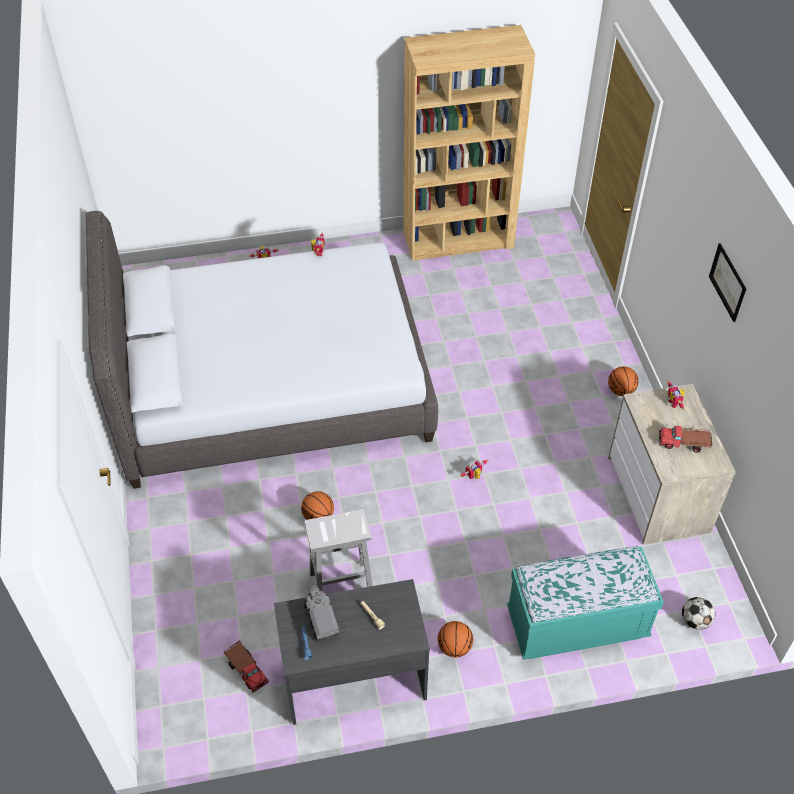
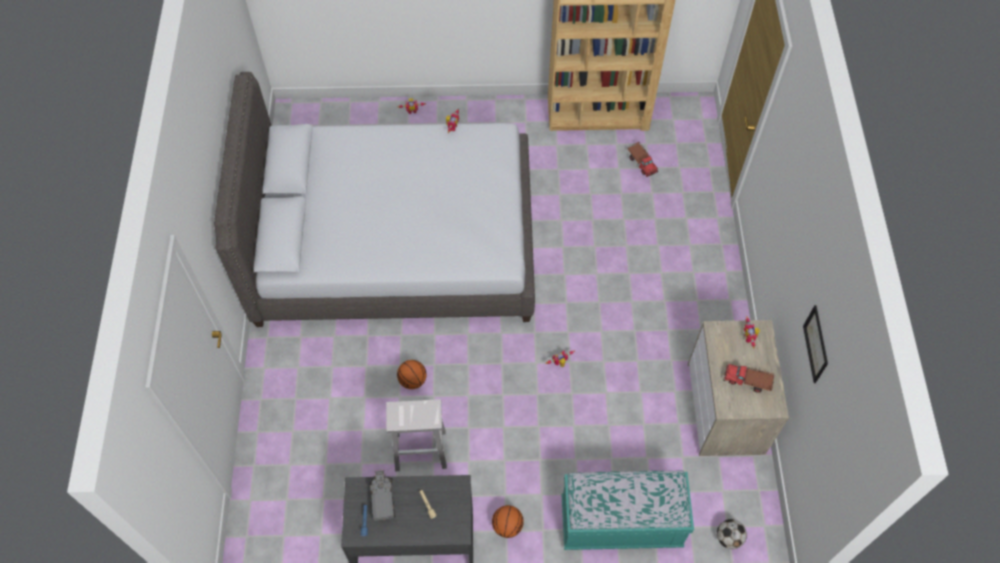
camera: 10 degrees right, 10 degrees up
(246, 669) = (324, 515): toy truck -> toy truck (641, 162)
(621, 390) = (716, 297): basketball -> none
(727, 282) = (811, 248): picture -> picture (816, 344)

